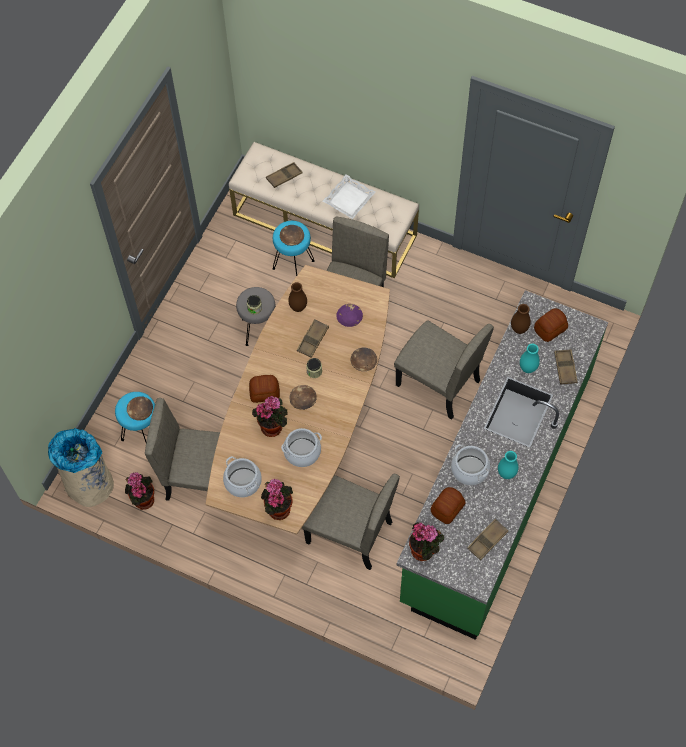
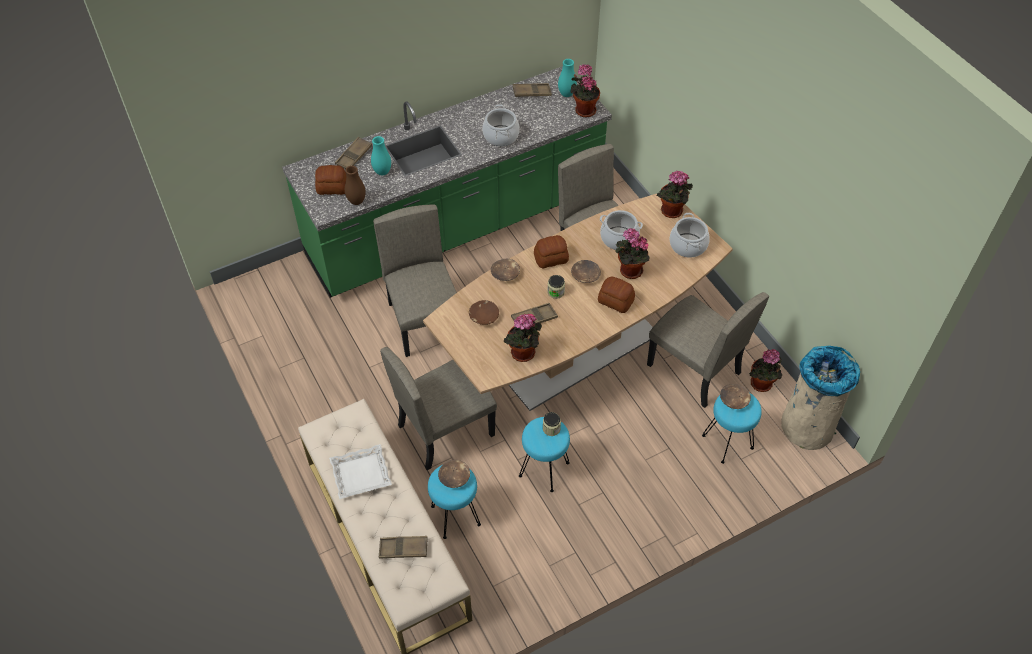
camera: 145 degrees left, 10 degrees down
(258, 330) = (544, 470): grey stool -> turquoise stool
(298, 307) = (523, 355): brown vase -> potted plant
(349, 318) = (483, 316): purple bowl -> brown bowl
(447, 508) = (542, 124): bread -> bread (551, 259)
(506, 473) = (475, 120): turquoise vase -> turquoise vase (566, 94)

